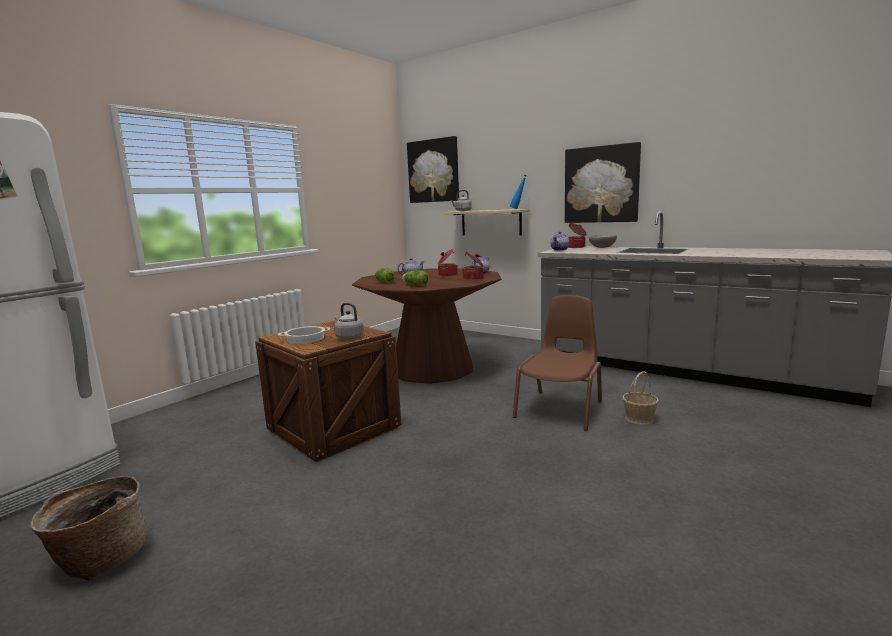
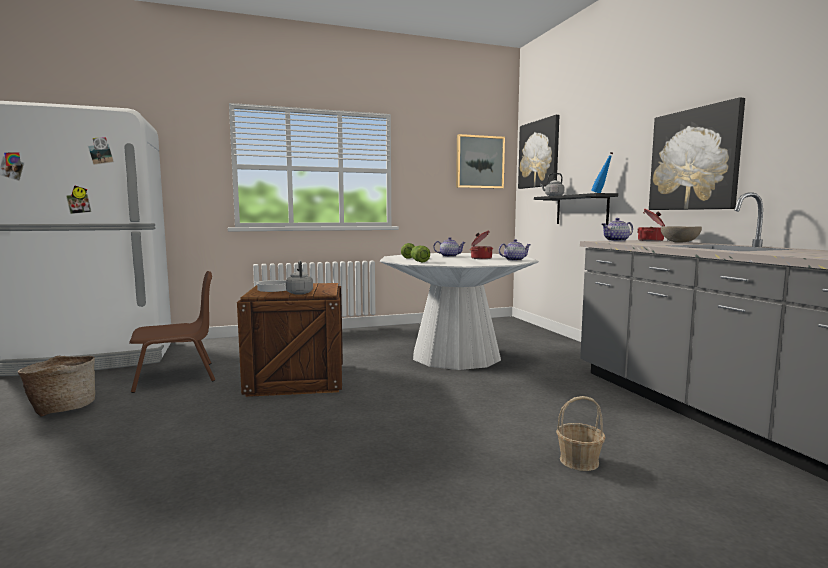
camera: 35 degrees right, 5 degrees down
(375, 177) = (479, 162): none -> picture
(432, 368) = (456, 356): brown dining table -> white dining table
(473, 278) = (490, 262): cooking pot -> none
(491, 222) = (581, 210): beige shelf -> black shelf
(560, 409) = (506, 423): brown chair -> brown chair (176, 377)

